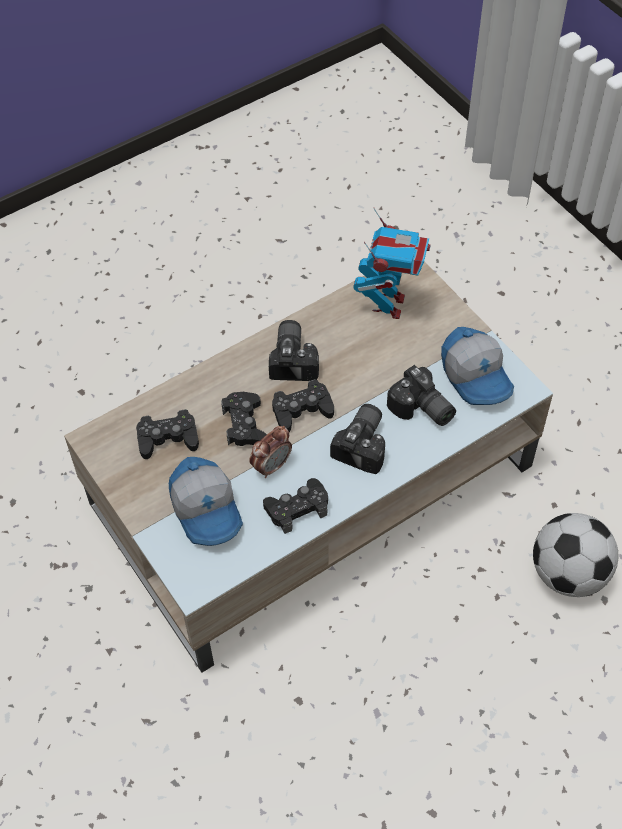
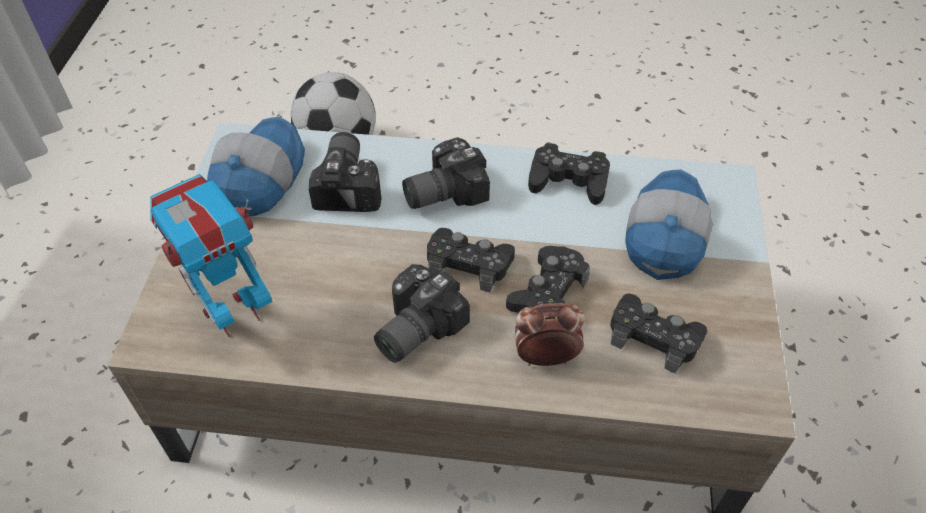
camera: 140 degrees left, 5 degrees down
(272, 466) = (557, 232): alarm clock -> alarm clock (545, 357)

